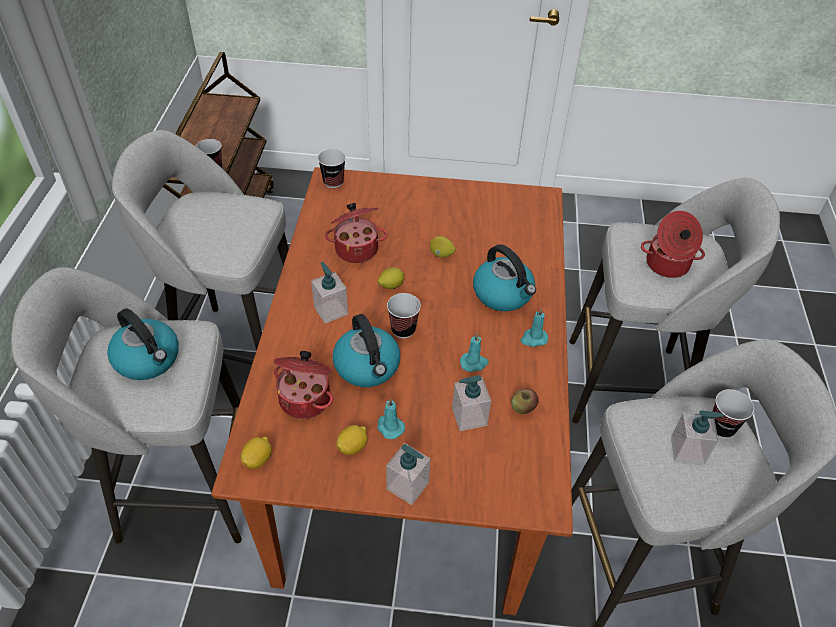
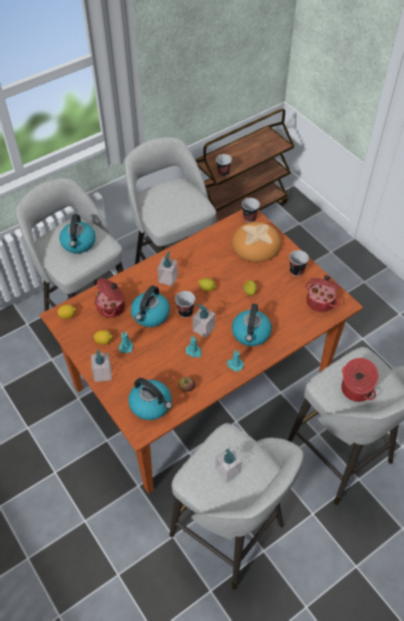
camera: 50 degrees right, 5 degrees up
(356, 248) = (216, 259): cooking pot -> cooking pot (320, 301)
(379, 204) = (255, 245): none -> bread
(469, 417) = (160, 370): soap dispenser -> soap dispenser (203, 329)
(514, 464) = (151, 404): none -> kettle
(721, 427) = (259, 478): cup -> cup (296, 271)

